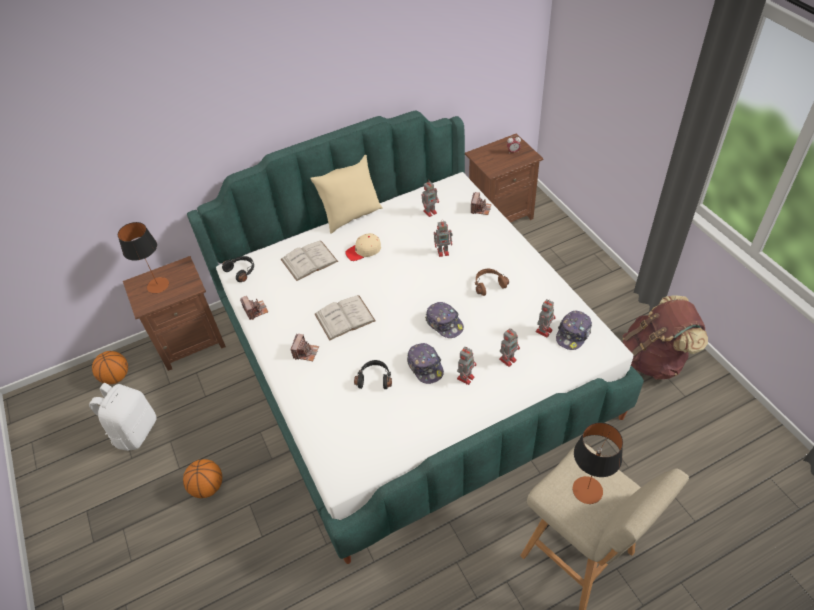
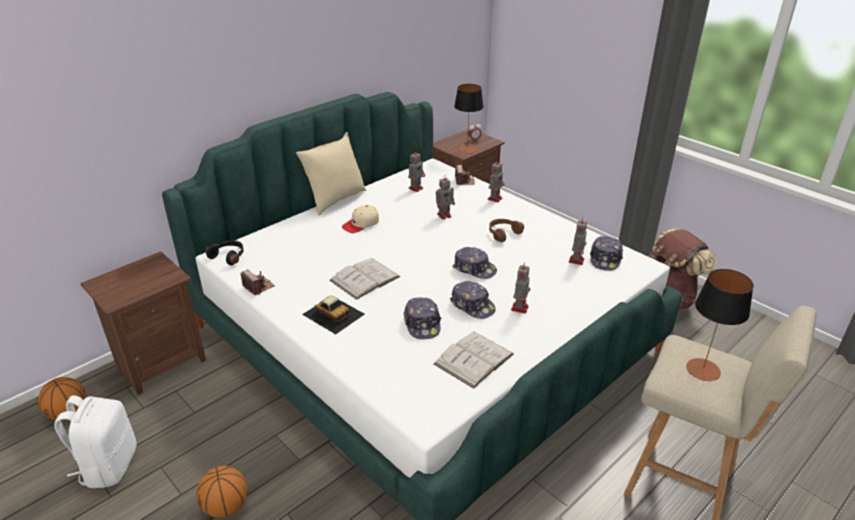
camera: 20 degrees left, 15 degrees down
(158, 285) = (128, 280): table lamp -> table lamp (467, 149)
(305, 352) = (333, 314): camera -> toy car
(309, 260) = (304, 238): white book -> white book (474, 359)
(374, 378) = (422, 324): black headphones -> cap
(508, 359) = (554, 287): toy robot -> toy robot (495, 198)

